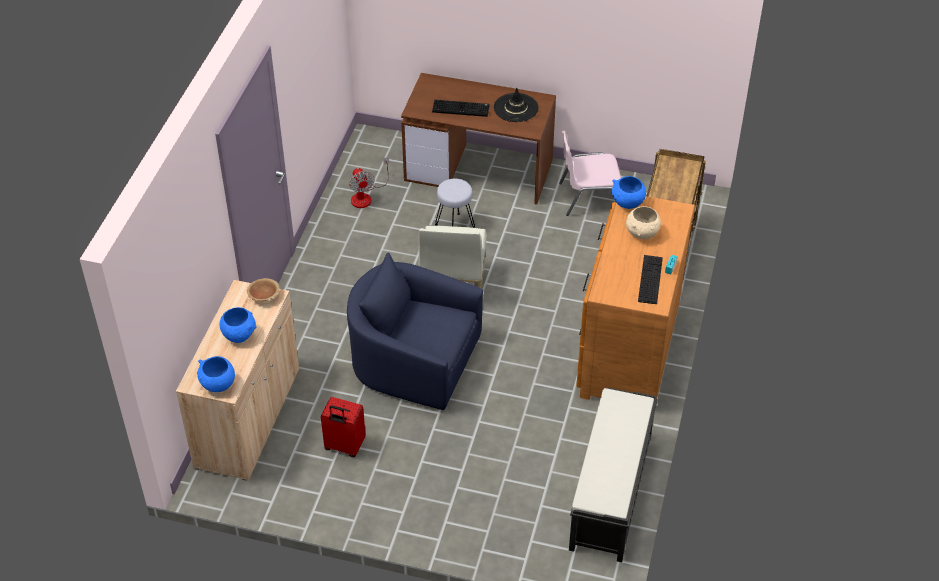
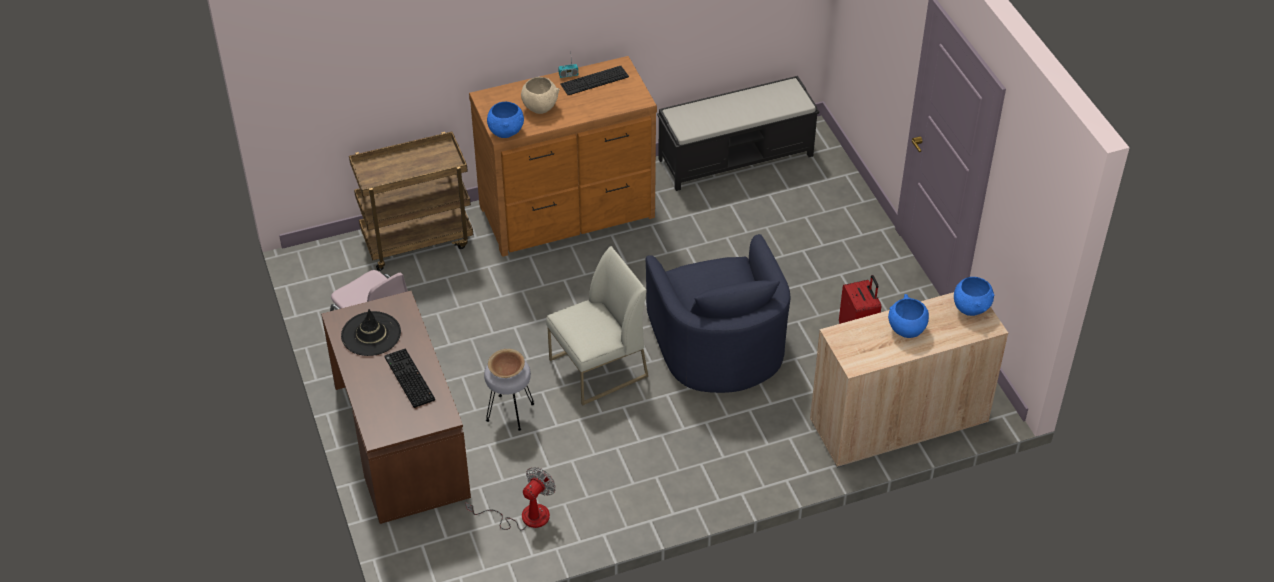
camera: 125 degrees left, 0 degrees up
(264, 296) = (844, 342): brown bowl -> brown bowl (506, 370)

